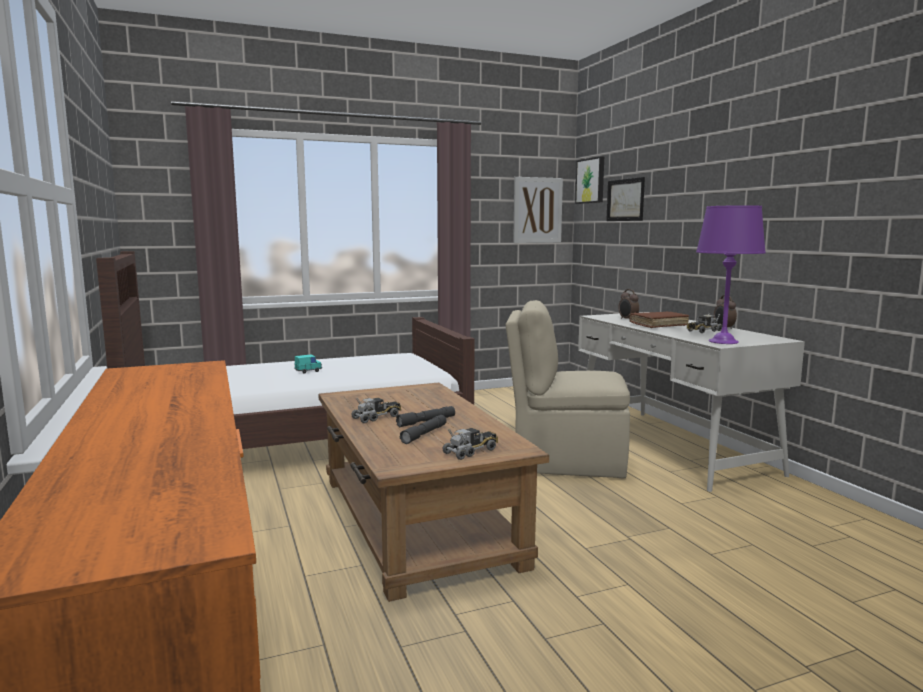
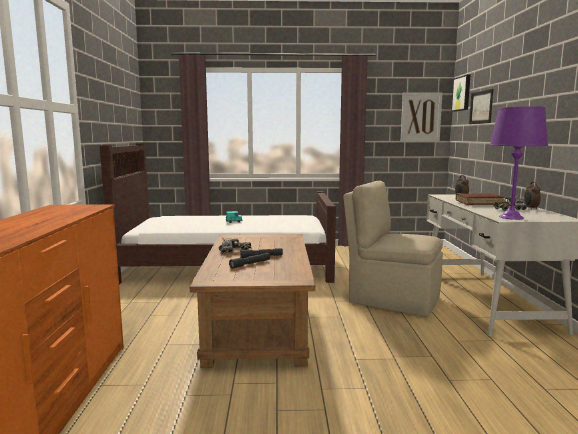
camera: 20 degrees right, 0 degrees up
(471, 451) = (266, 277): toy truck -> none

